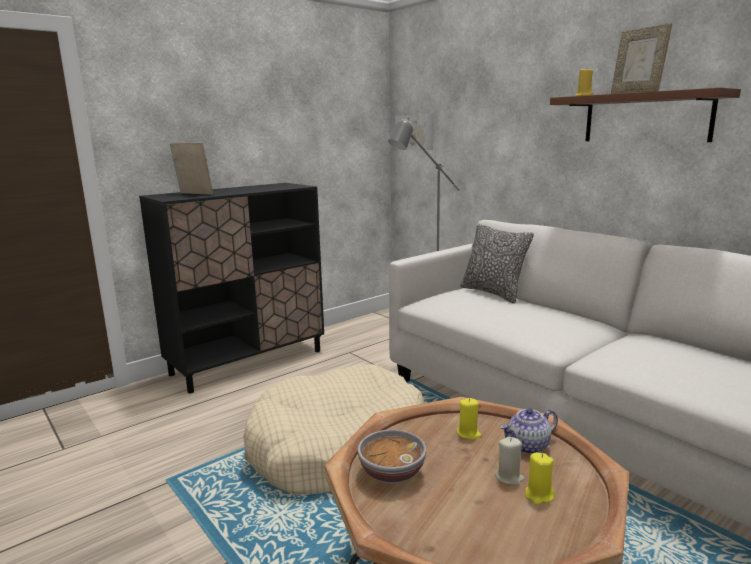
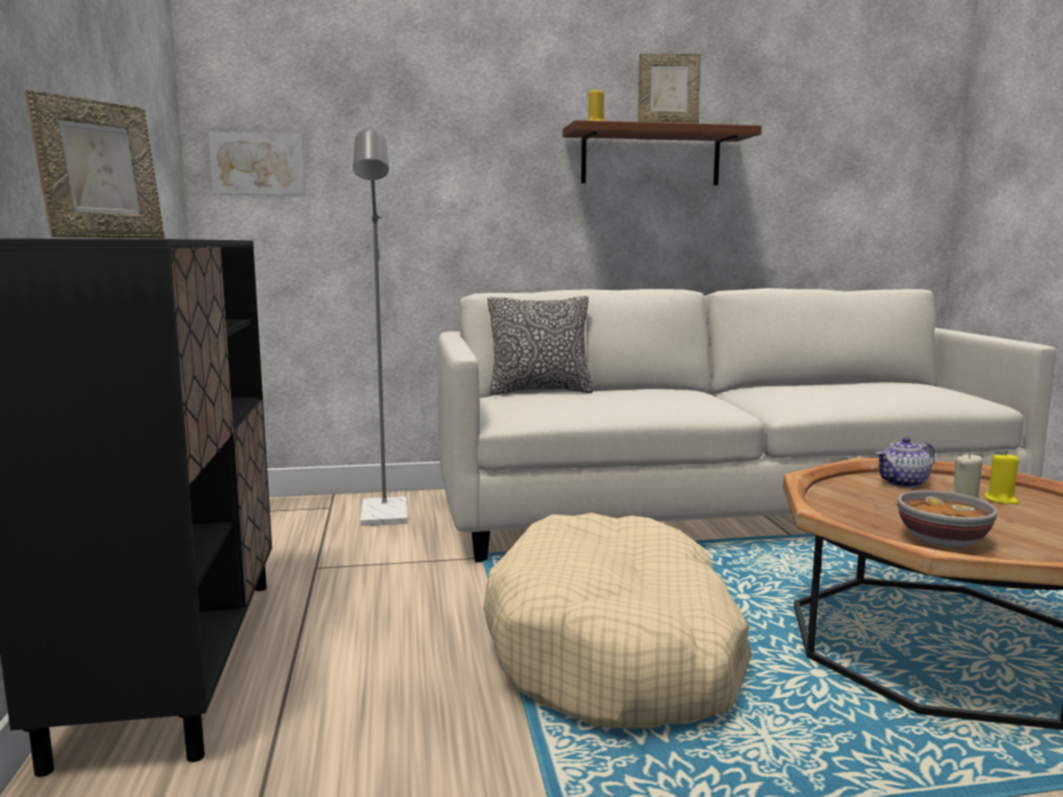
camera: 60 degrees left, 5 degrees down
(194, 194) = (106, 238): picture frame -> picture frame turned 150 degrees clockwise
(468, 433) = (863, 495): yellow candle -> none
(528, 446) = (903, 483): teapot -> teapot turned 60 degrees clockwise

